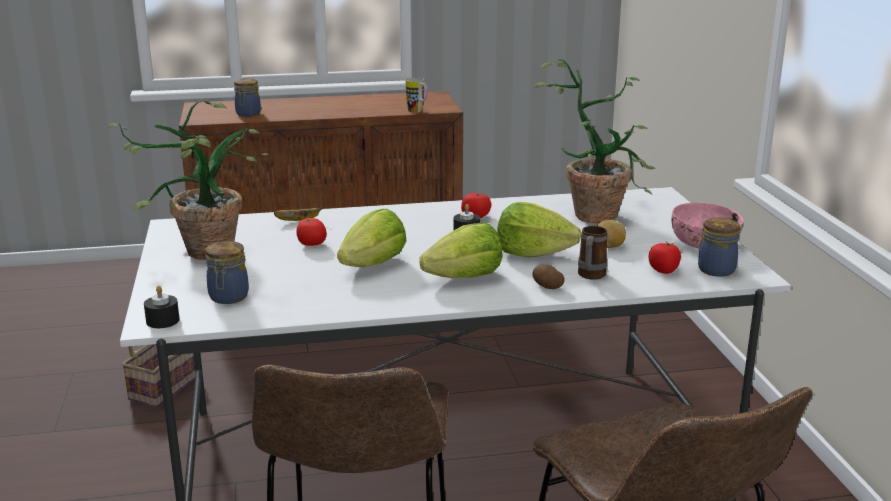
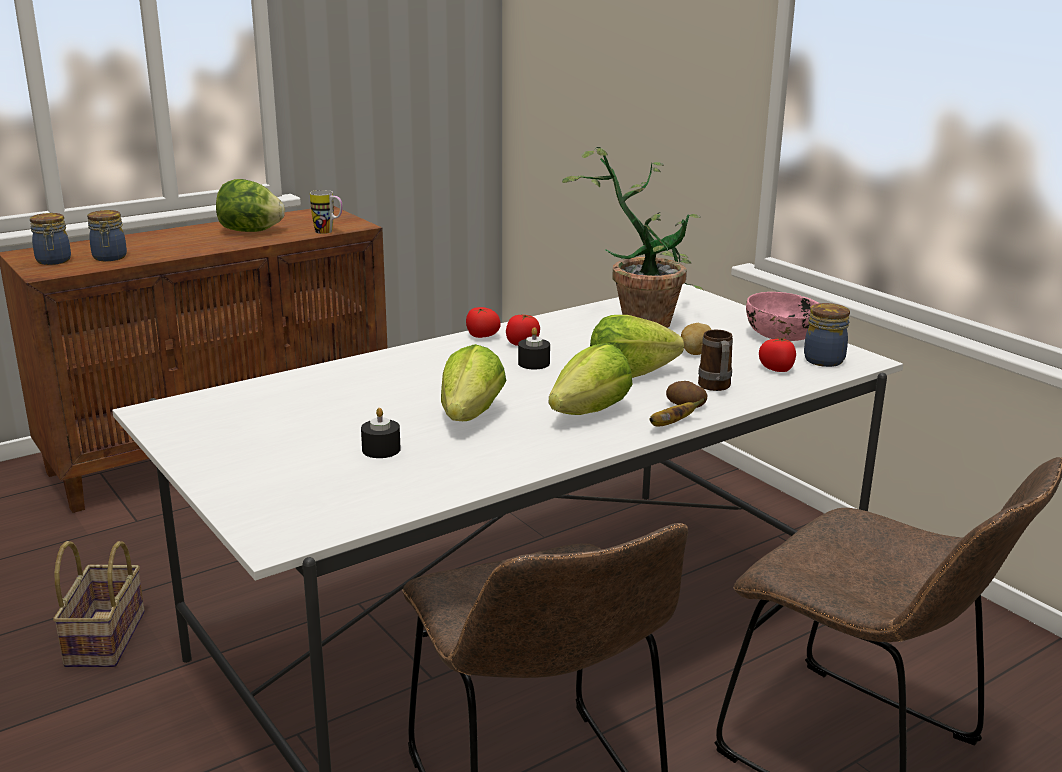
camera: 25 degrees left, 0 degrees up
(162, 321) = (285, 534): black candle -> black candle (381, 449)
(198, 254) = (235, 442): potted plant -> none
(228, 297) = (338, 488): jar -> jar (53, 261)
(299, 221) = (318, 380): banana -> banana (671, 424)
(311, 244) = (367, 405): tomato -> tomato (482, 336)
(362, 105) = (250, 231): none -> lettuce

